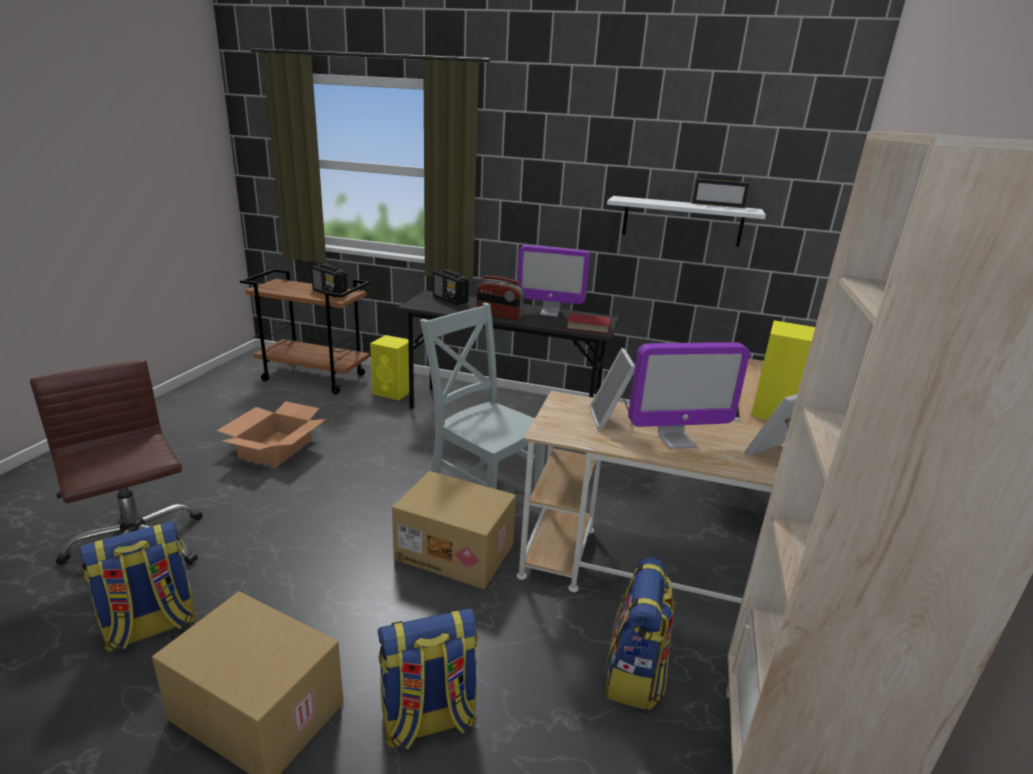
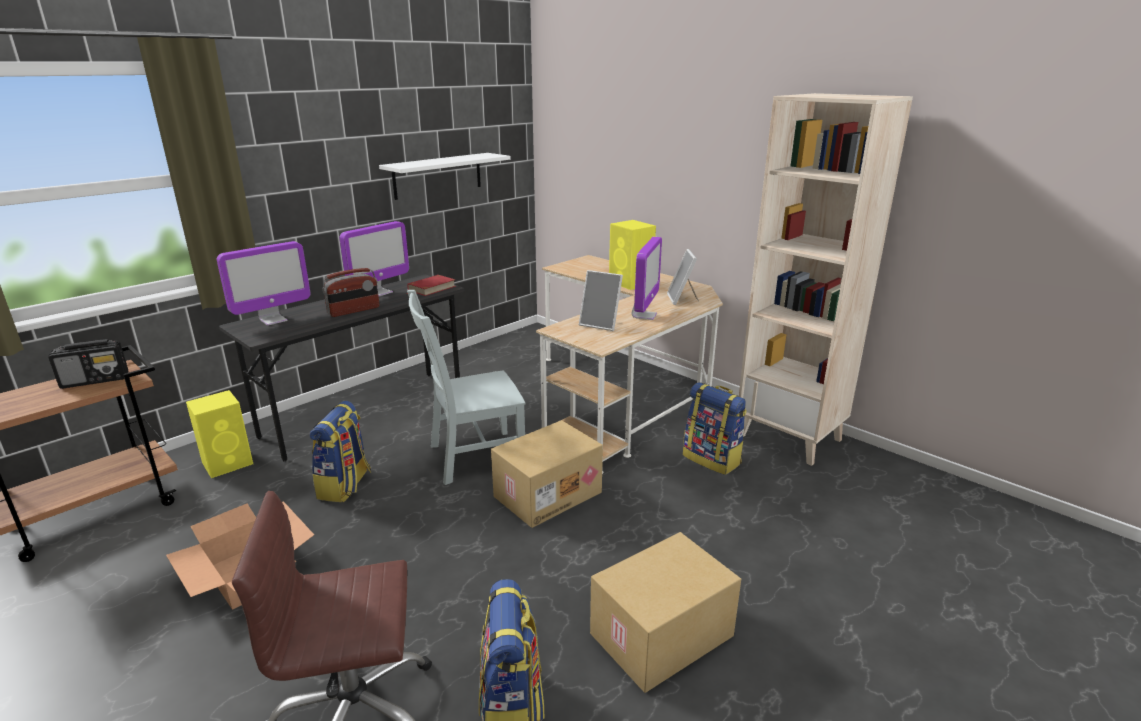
camera: 60 degrees left, 0 degrees up
(428, 720) = (709, 549): backpack -> backpack (345, 486)
(450, 300) = (273, 320): radio -> monitor
(718, 205) = (464, 156): picture frame -> none

